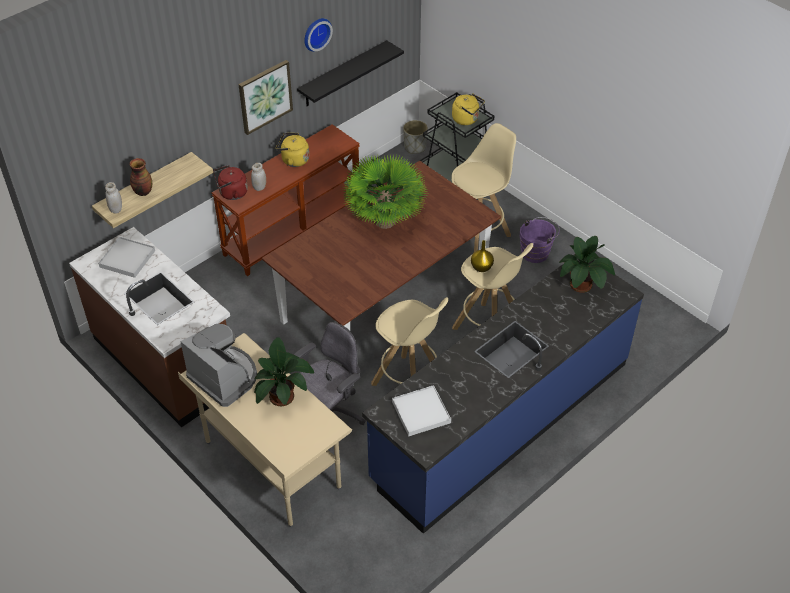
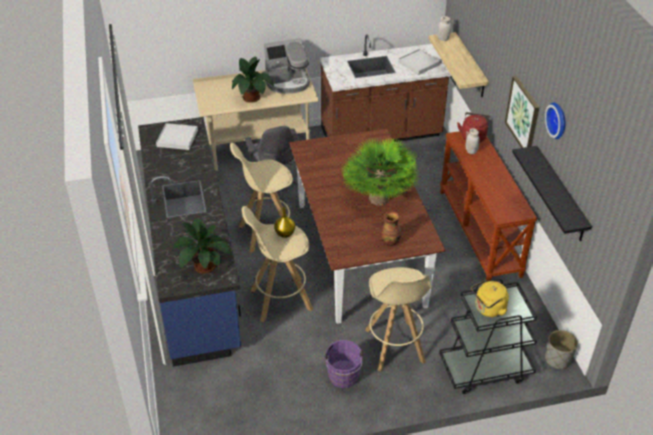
camera: 120 degrees right, 5 degrees down
(142, 192) = (454, 52): vase -> vase (390, 241)
(293, 160) = (496, 179): yellow kettle -> none

